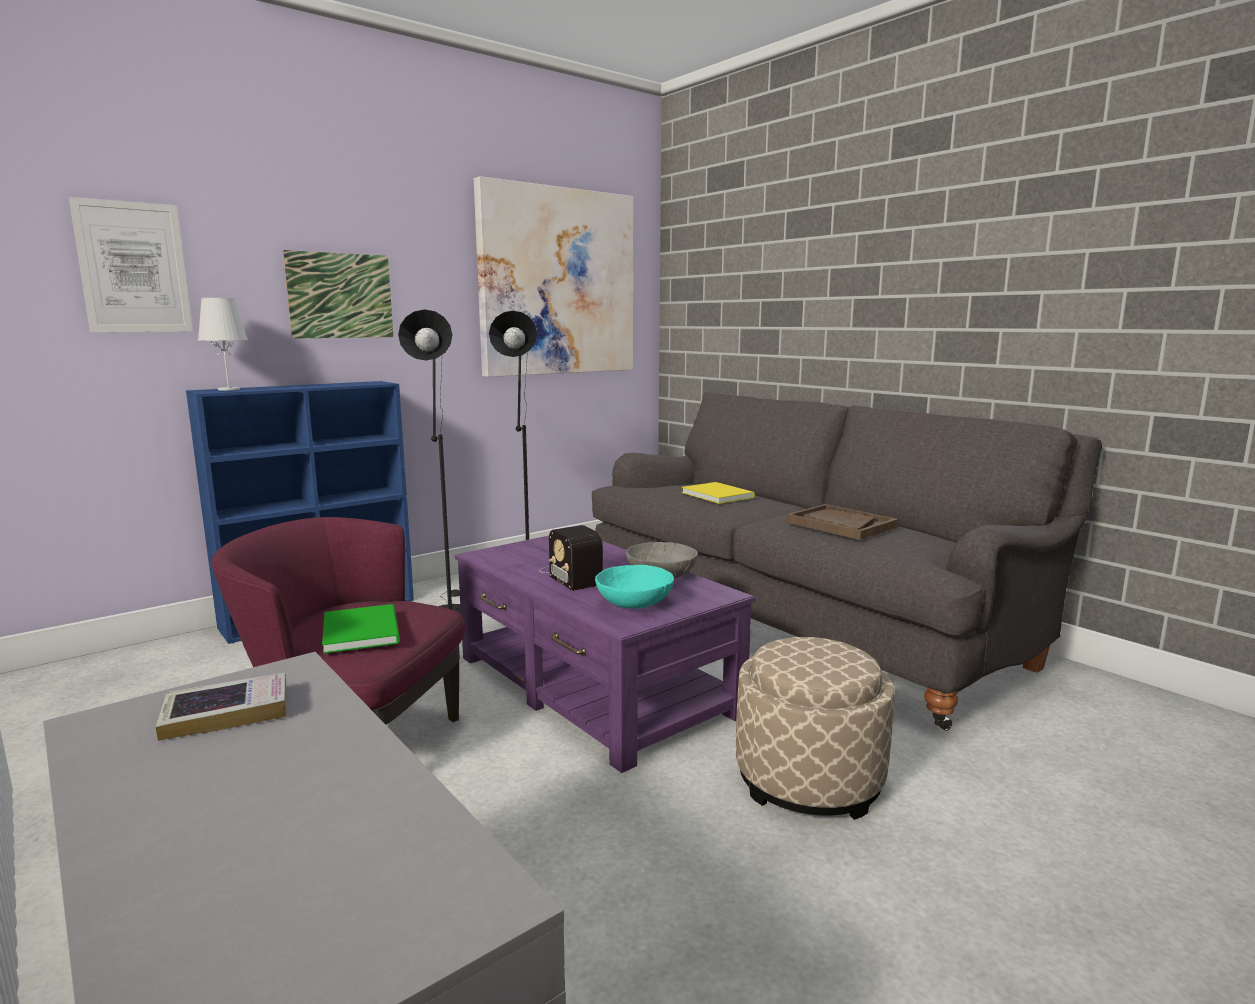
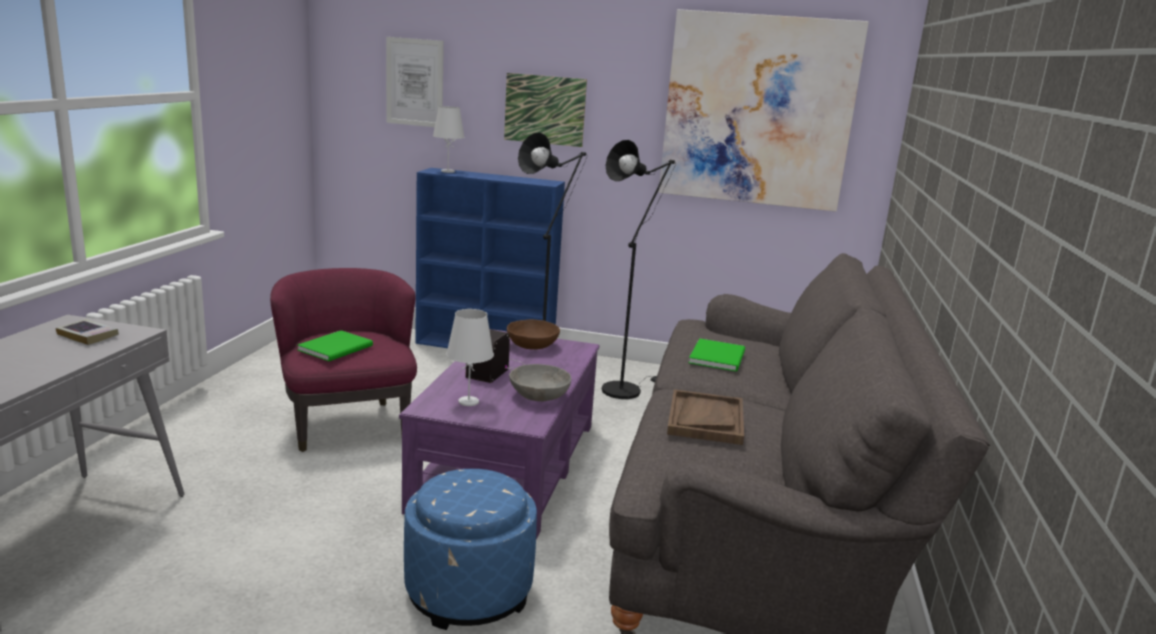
camera: 50 degrees right, 5 degrees up
(536, 550) = (532, 346): none -> brown bowl
(635, 603) = (468, 401): turquoise bowl -> white table lamp
(717, 494) = (719, 357): yellow book -> green book
(809, 779) = (469, 591): beige ottoman -> blue ottoman

